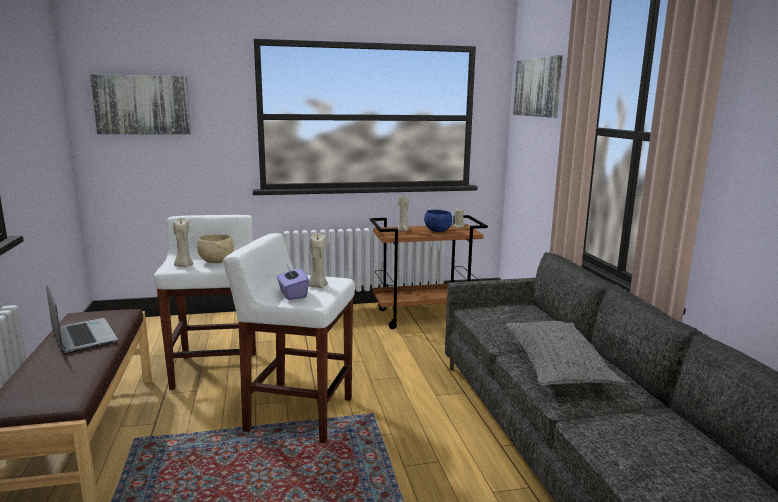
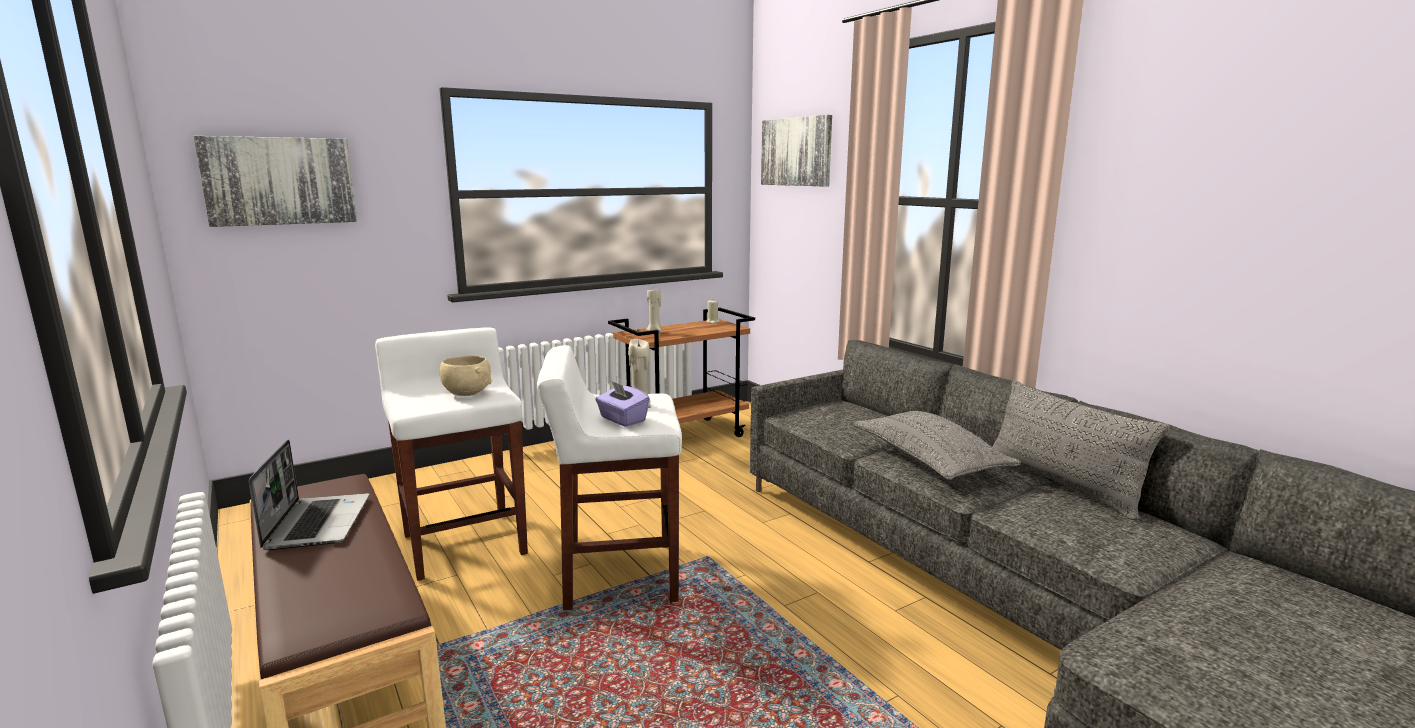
camera: 20 degrees left, 0 degrees up
(82, 337) = (317, 522): laptop -> laptop turned 45 degrees clockwise
(183, 266) = (427, 404): beige candle -> none
(438, 231) = (695, 329): blue bowl -> none
(666, 411) = (1061, 485): none -> grey pillow

